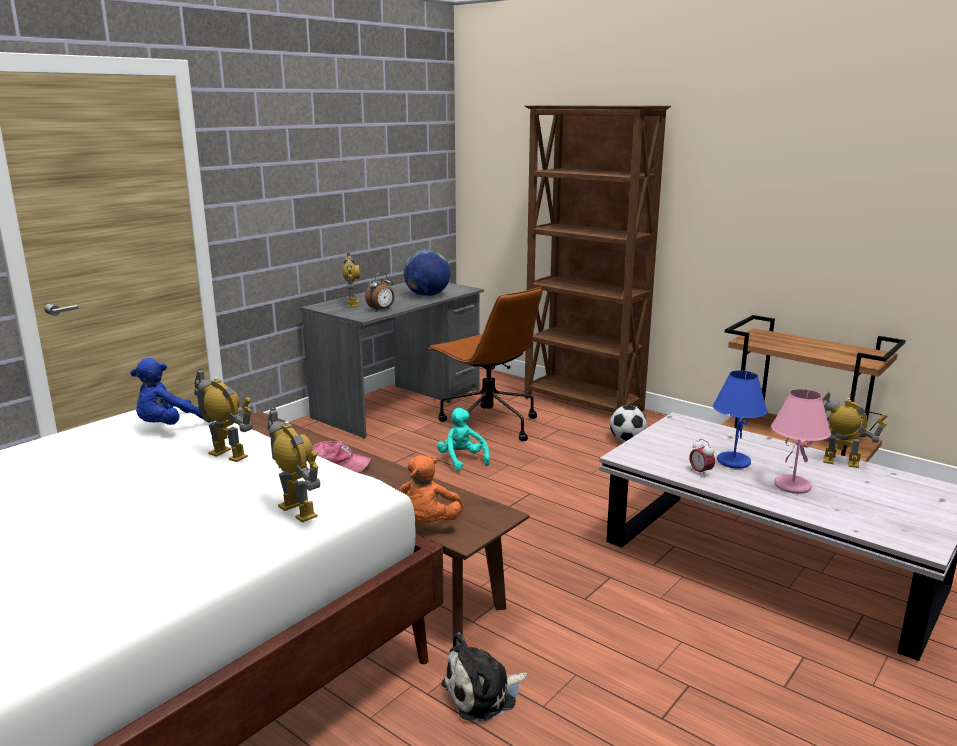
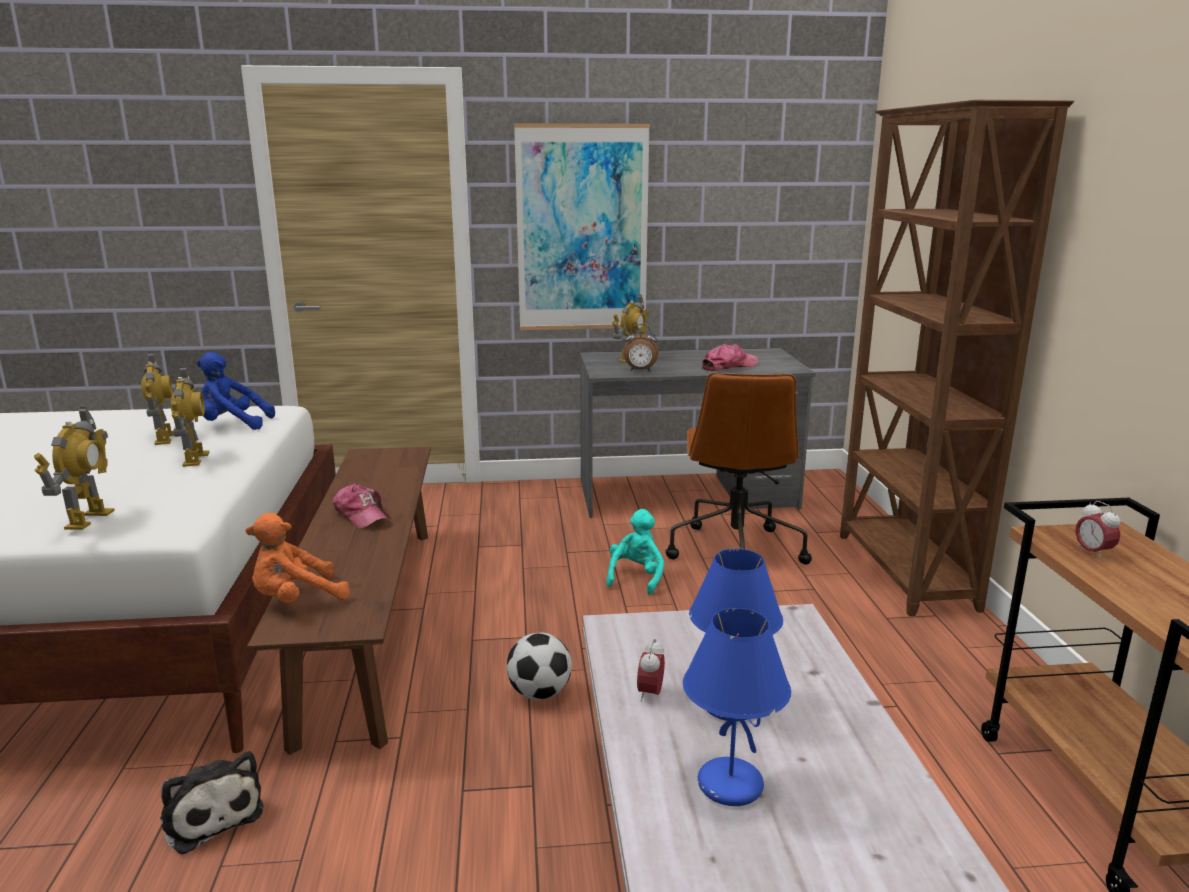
camera: 45 degrees right, 0 degrees up
(290, 201) = (582, 229): none -> picture
(427, 295) = (729, 366): globe -> cap
(483, 694) = (211, 814): plush toy -> plush toy turned 150 degrees counterclockwise
(627, 440) = (879, 639): football -> football (540, 693)
(772, 342) = (1092, 553): none -> alarm clock
(792, 486) = (728, 785): pink table lamp -> blue table lamp
(840, 462) = (906, 800): toy robot -> toy robot (164, 438)

